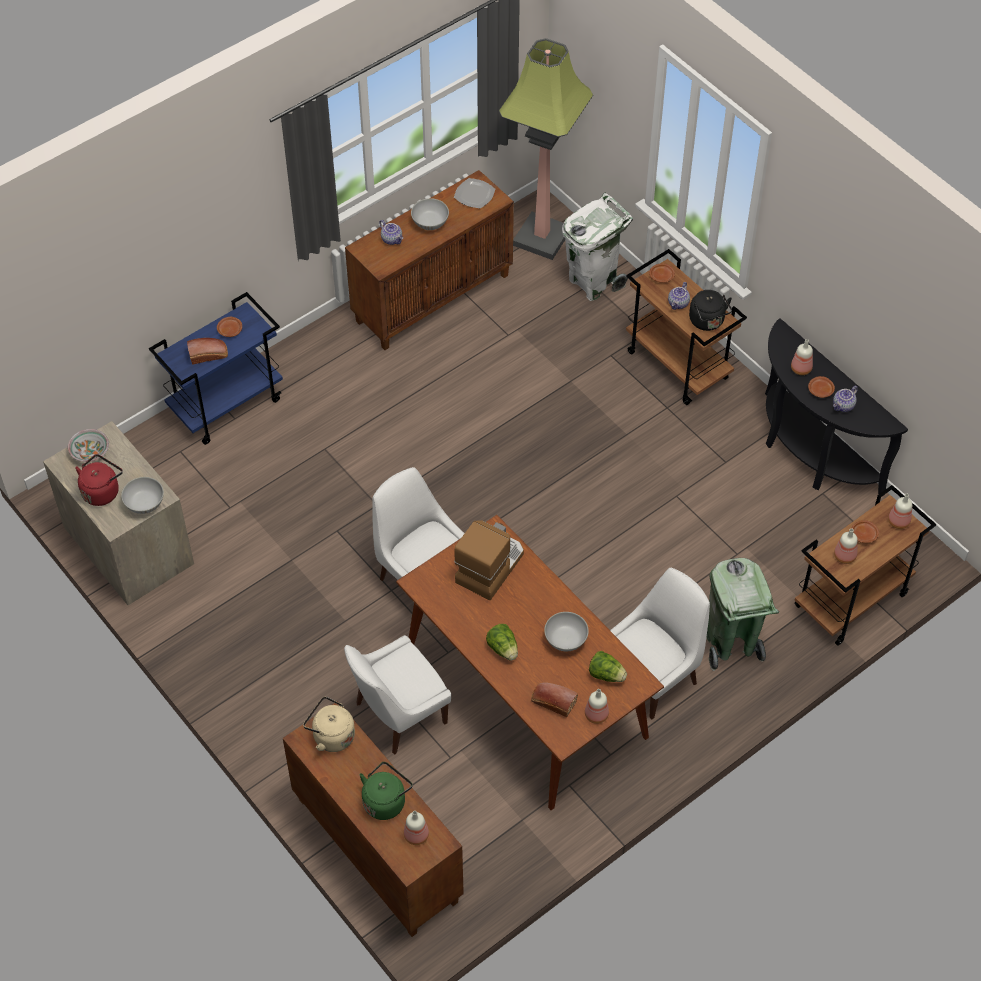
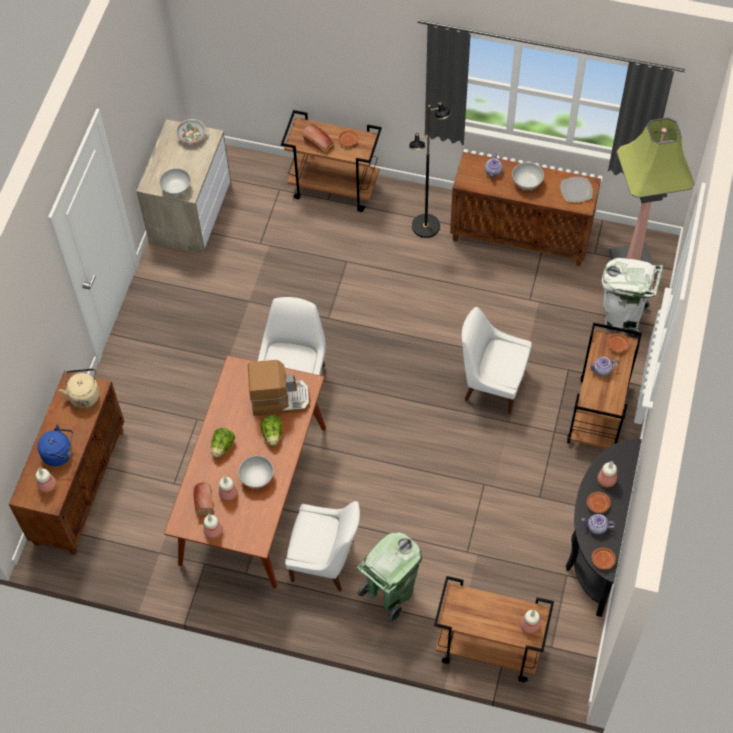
camera: 55 degrees right, 5 degrees up
(102, 491) = (168, 162): red kettle -> none
(227, 404) = (335, 188): blue cart -> brown cart
(348, 361) = (426, 226): none -> black floor lamp
(385, 801) = (59, 454): green kettle -> blue kettle
(398, 715) = (182, 434): white chair -> white chair (492, 384)
(606, 674) = (249, 518): lettuce -> lettuce (272, 434)
(708, 322) = (602, 398): black kettle -> none
(845, 555) = (470, 608): bottle -> bottle (229, 494)
(864, 534) = (499, 610): brown plate -> brown plate (603, 560)

